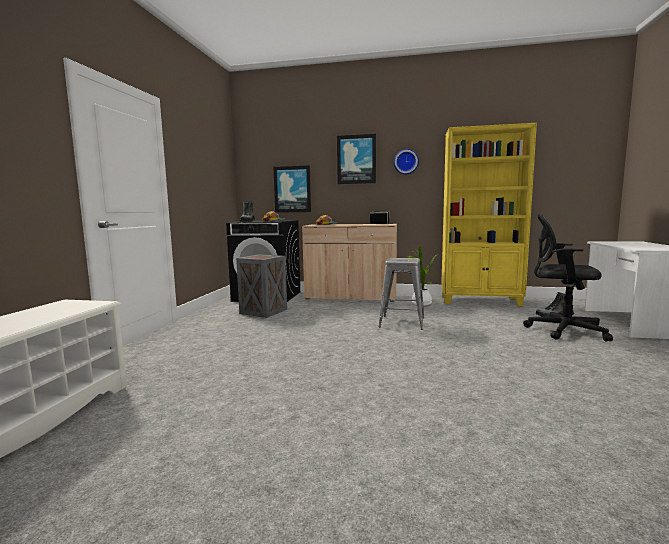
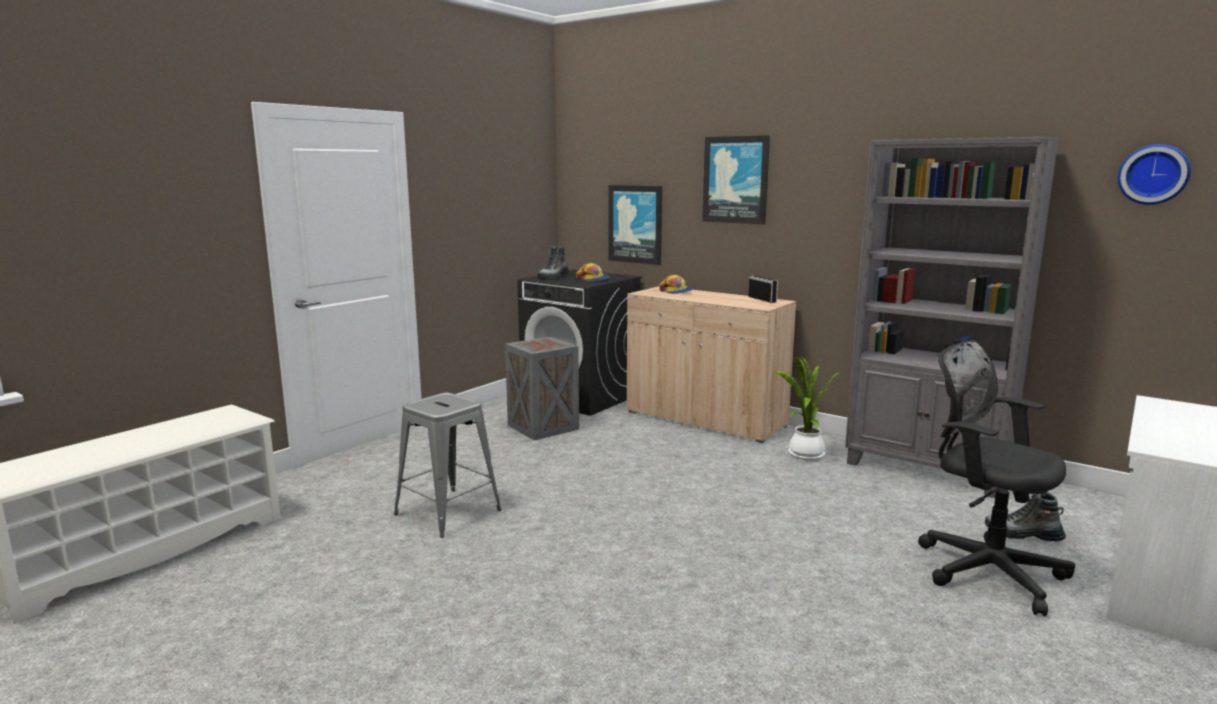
camera: 25 degrees right, 5 degrees up
(402, 322) = (717, 490): grey stool -> grey stool (447, 512)
(406, 162) = (820, 189): wall clock -> wall clock (1153, 174)
(481, 301) = (927, 469): yellow bookcase -> grey bookcase

